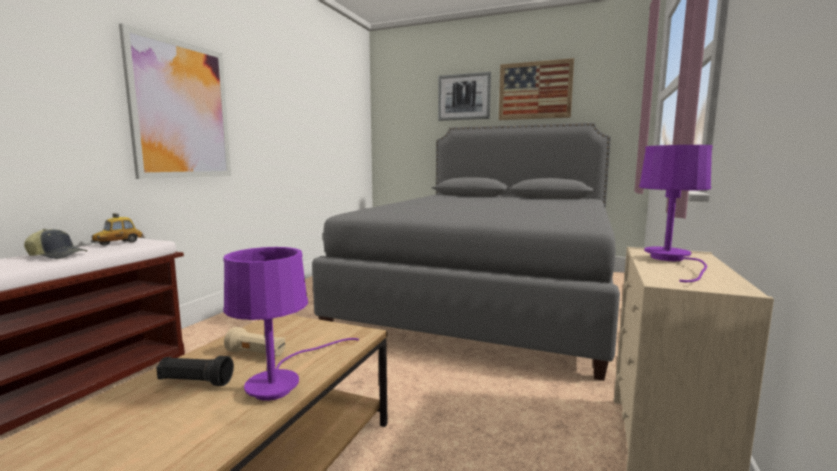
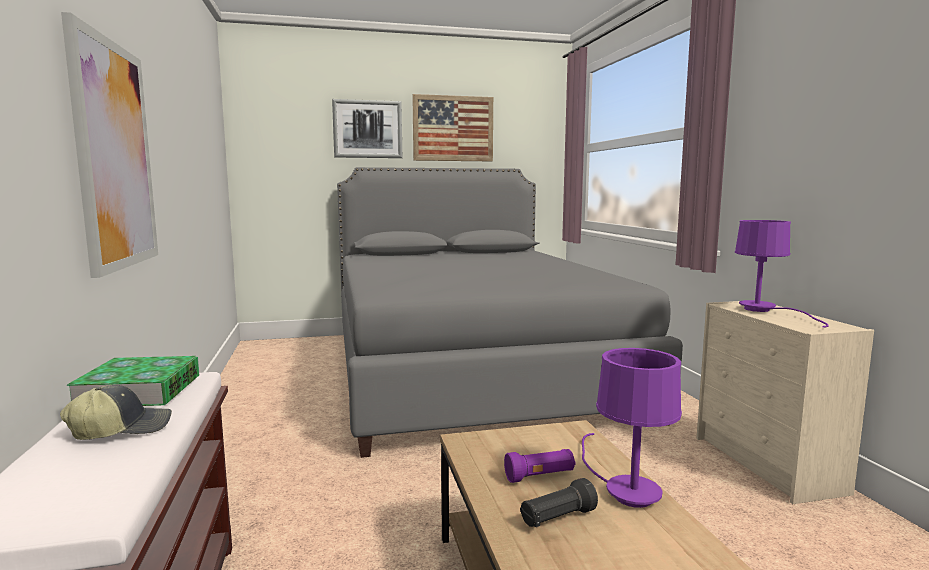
camera: 35 degrees left, 0 degrees up
(118, 243) = (140, 390): toy car -> book
(256, 354) = (540, 476): beige flashlight -> purple flashlight

